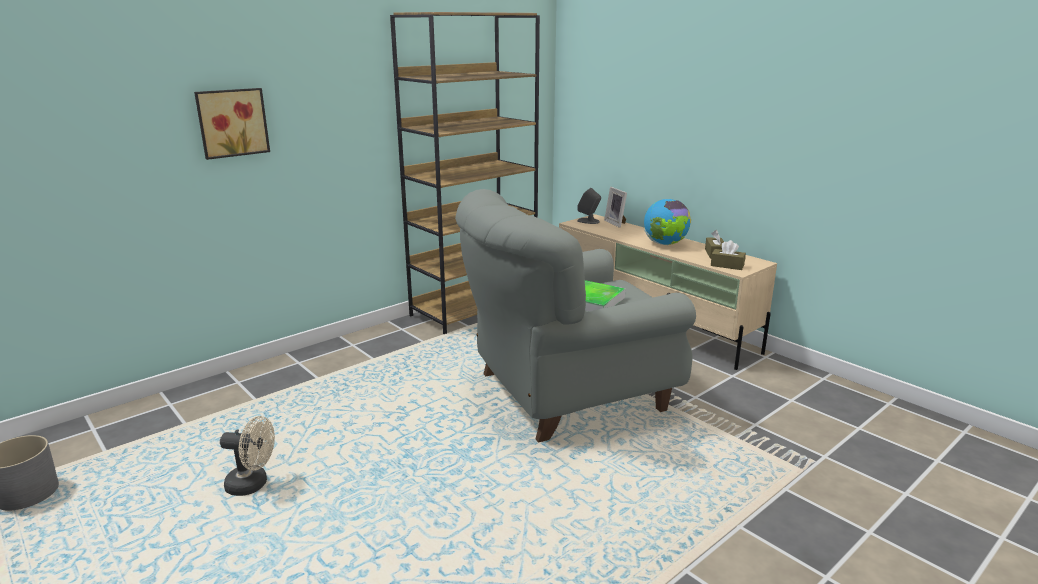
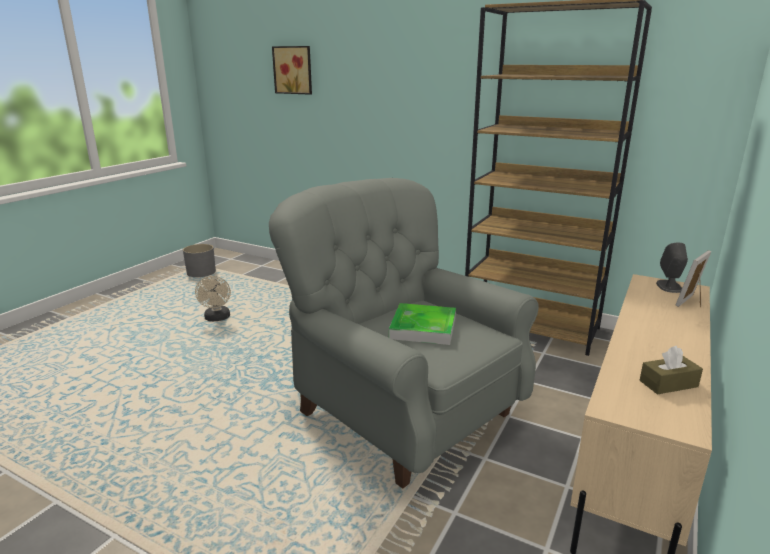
camera: 70 degrees right, 0 degrees up
(232, 122) = (364, 99): picture -> picture (294, 70)
(665, 244) = (654, 342): globe -> none
(727, 265) = (624, 397): brown tissue box -> none

